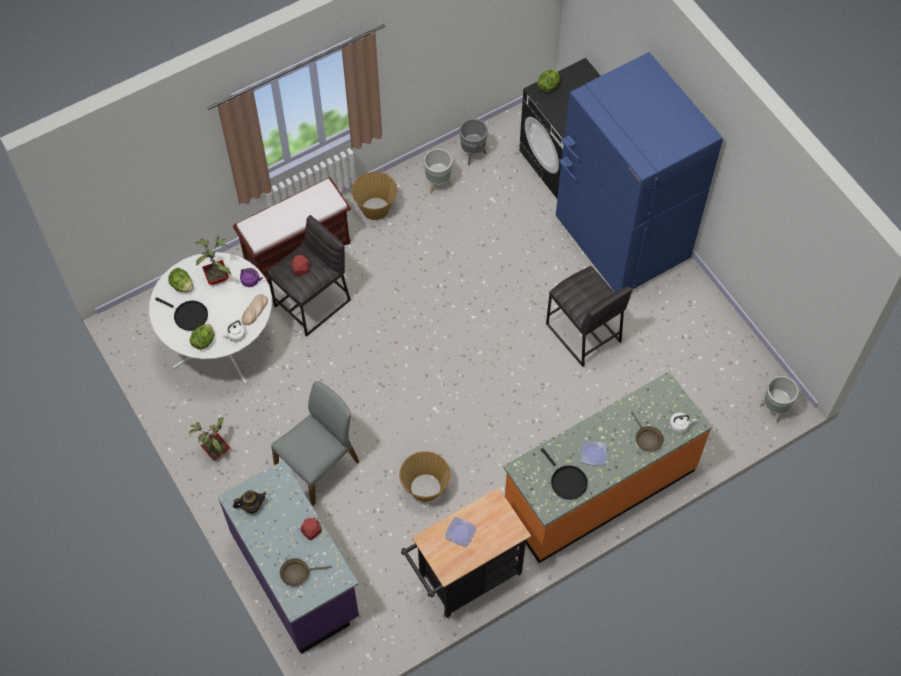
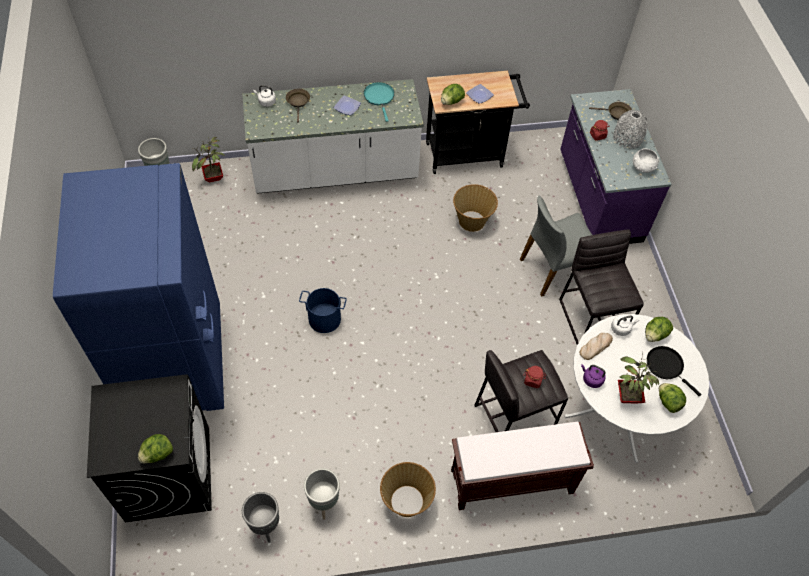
camera: 160 degrees left, 5 degrees down
(216, 450) = (644, 312): potted plant -> potted plant (214, 178)
(251, 506) = (643, 167): teapot -> white bowl
(277, 540) = (627, 138): none -> grey vase
(487, 509) = (451, 102): none -> lettuce
(518, 325) = (324, 318): none -> blue bucket
(566, 481) = (379, 97): black frying pan -> turquoise frying pan
(583, 333) = (271, 289): grey stool -> grey stool (592, 319)
(598, 489) = (335, 173): orange counter -> white counter

